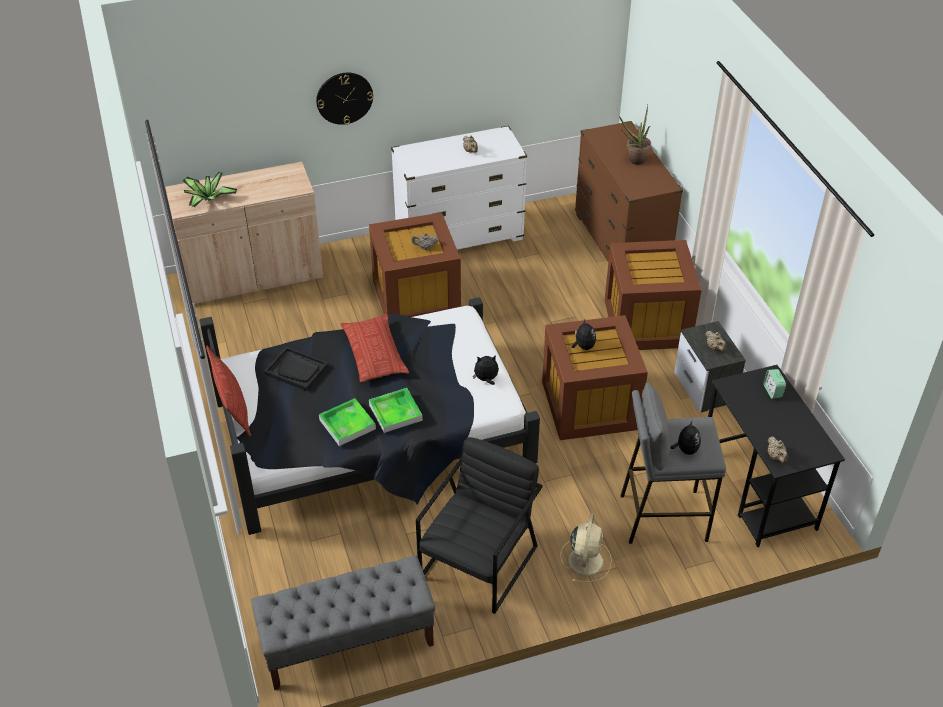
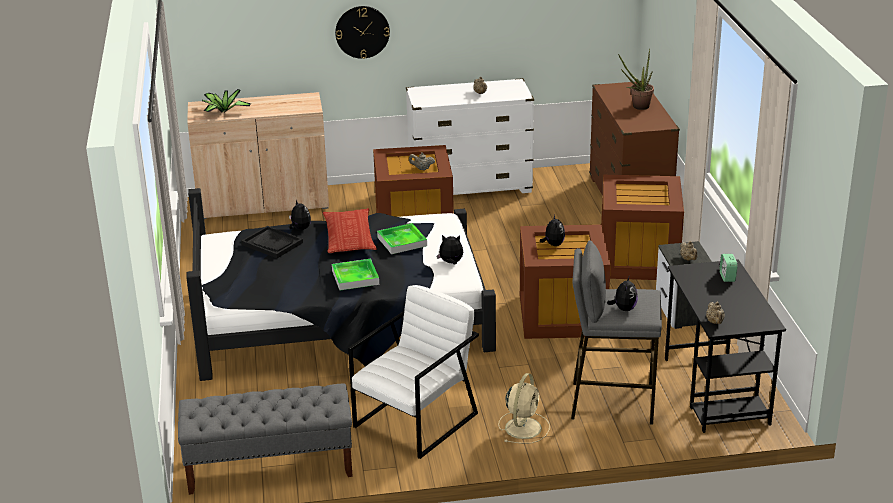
camera: 10 degrees right, 15 degrees down
(233, 407) = (205, 265): pillow -> none
(320, 345) = (300, 229): none -> plush toy
(347, 424) = (307, 282): tray -> tray (402, 241)
(479, 562) = (416, 420): black armchair -> white armchair

